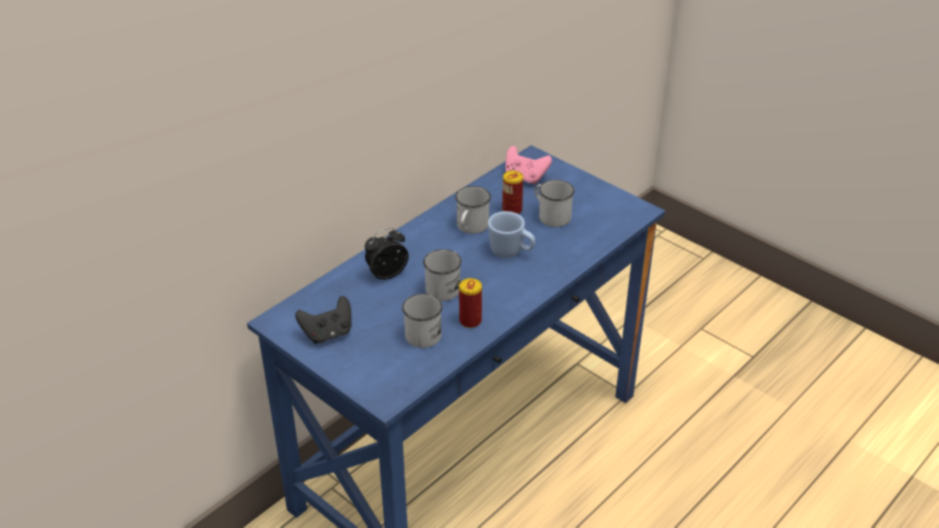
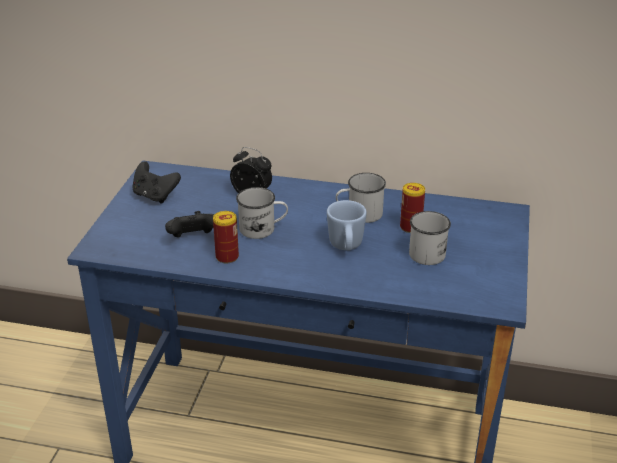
camera: 60 degrees right, 5 degrees down
(425, 331) = (193, 239): white mug -> black game controller
(525, 177) = (471, 218): pink game controller -> none

